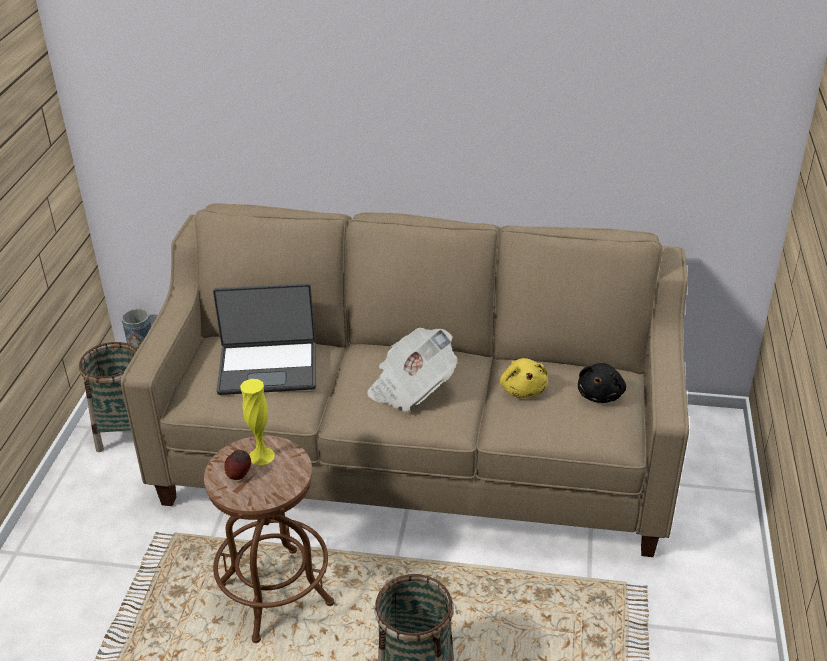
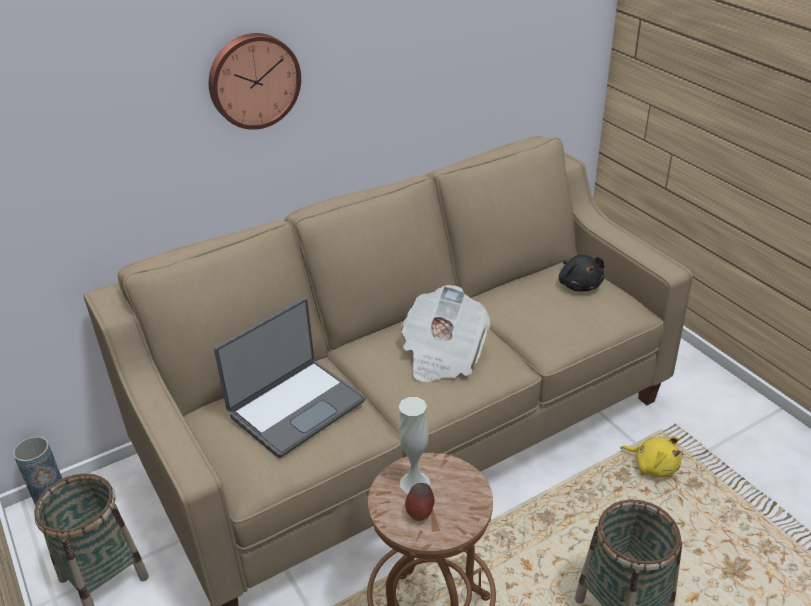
camera: 40 degrees left, 0 degrees up
(261, 456) = (414, 483): yellow vase -> white vase
(358, 89) = (253, 80): none -> wall clock
(523, 389) = (523, 309): yellow plush toy -> yellow plush toy (653, 466)

